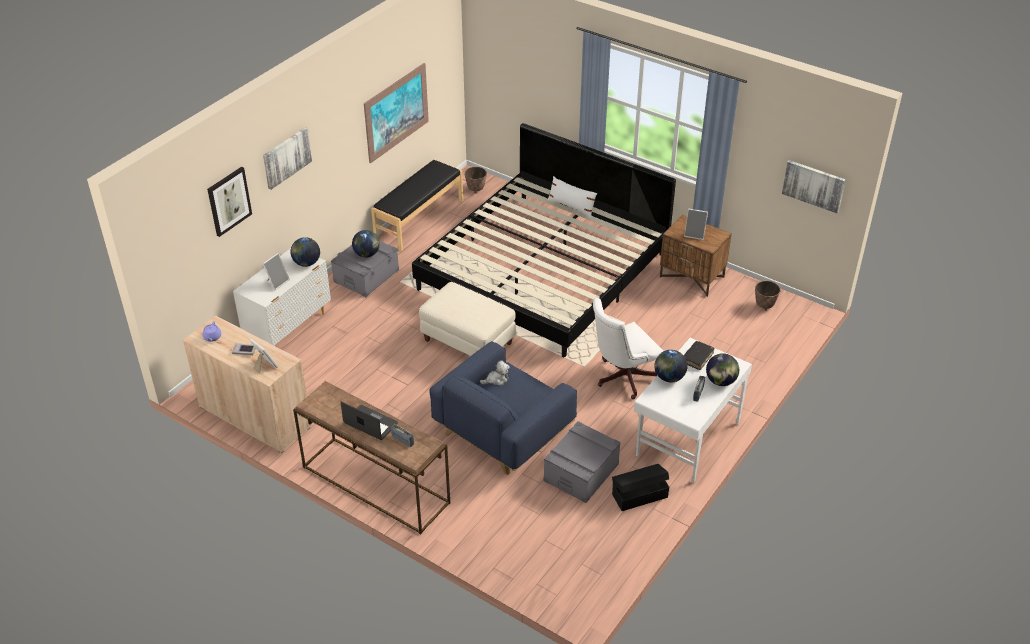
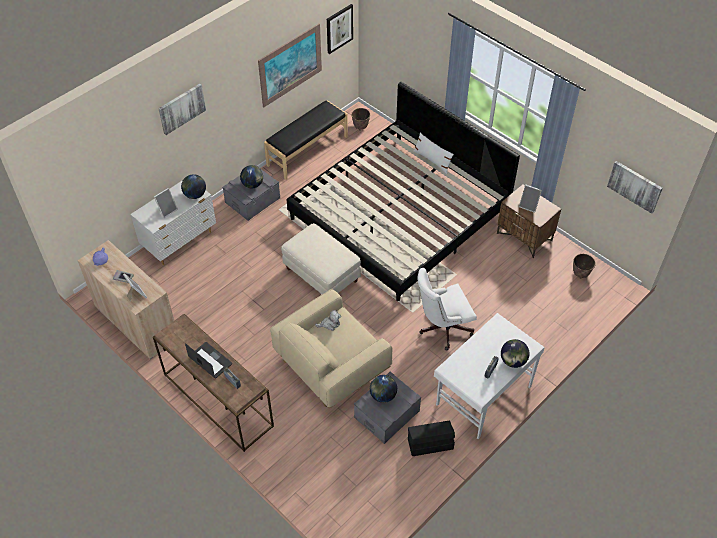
camera: 10 degrees right, 10 degrees up
(229, 201) = (126, 146): picture -> picture (339, 28)
(503, 431) = (331, 364): blue armchair -> beige armchair
(669, 377) = (469, 351): globe -> globe (382, 395)
(697, 358) = (498, 334): black book -> none

